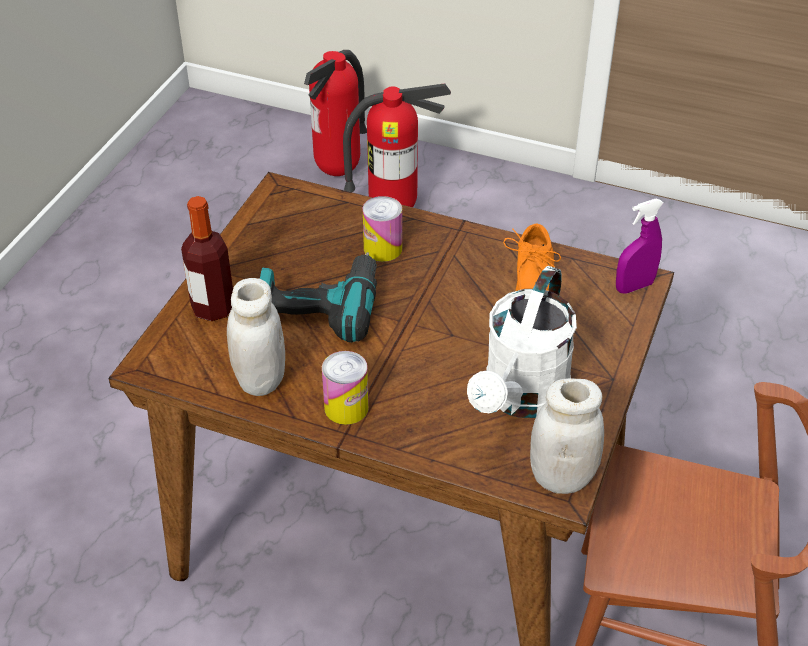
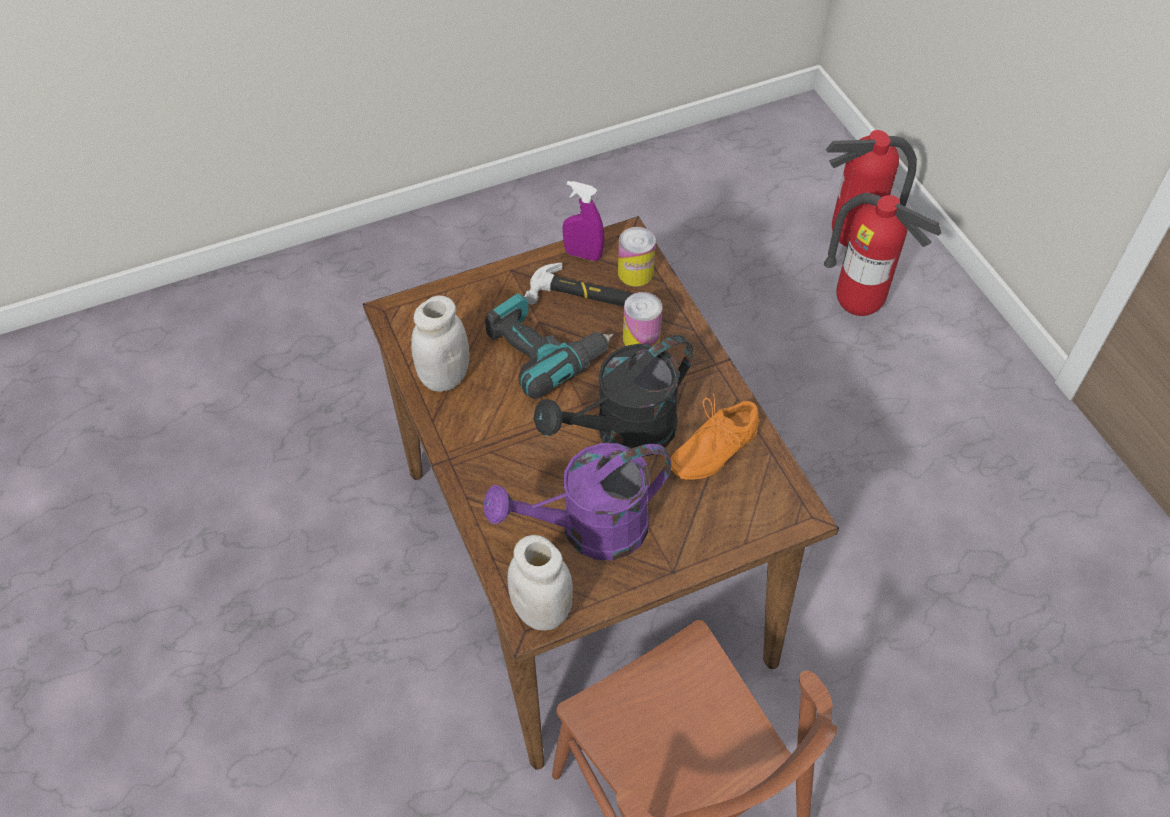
camera: 45 degrees right, 10 degrees up
(213, 308) = (477, 300): bottle -> none
(305, 247) = (589, 297): none -> hammer
(346, 407) = (470, 441): can -> can (635, 273)
(456, 318) = (623, 433): none -> black watering can
(521, 398) = (589, 530): white watering can -> purple watering can
(634, 286) = (788, 514): purple spray bottle -> purple spray bottle (583, 254)

